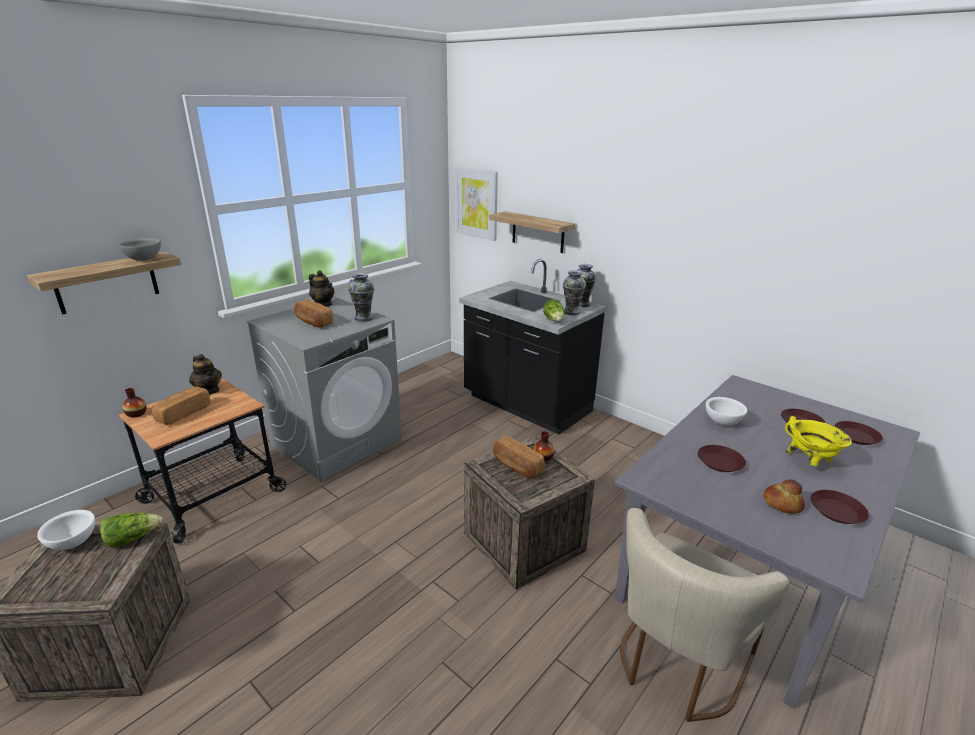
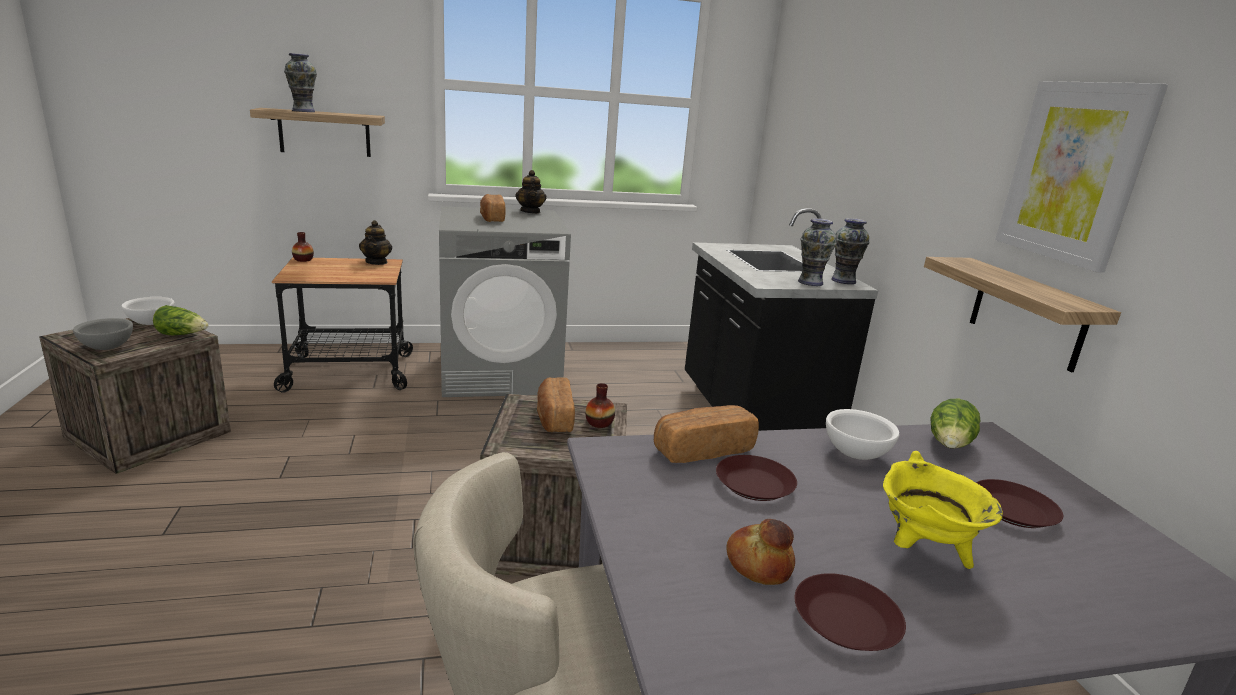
camera: 35 degrees right, 5 degrees down
(143, 259) = (352, 114): grey bowl -> grey bowl (107, 348)
(183, 413) = (331, 269): bread -> bread (702, 450)
(363, 318) = (543, 226): vase -> vase (303, 111)
(476, 203) = (782, 138): picture -> picture (1073, 172)
(538, 232) = (830, 176): shelf -> shelf (1027, 313)
(554, 320) = (767, 282): lettuce -> lettuce (950, 445)
(856, 436) = (1111, 571): brown plate -> none

